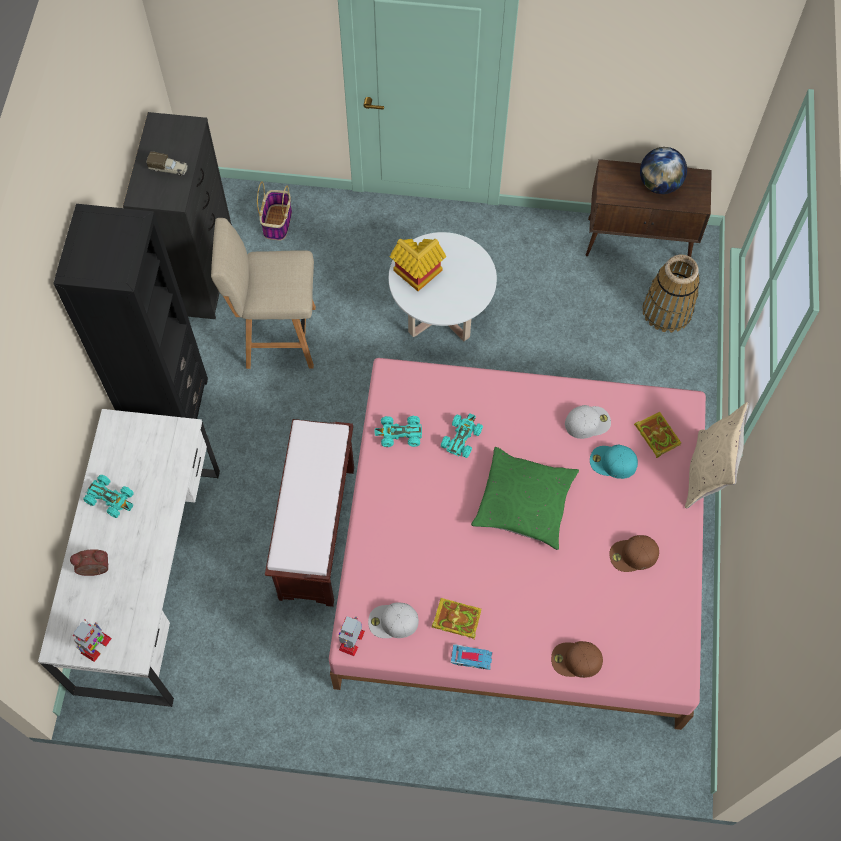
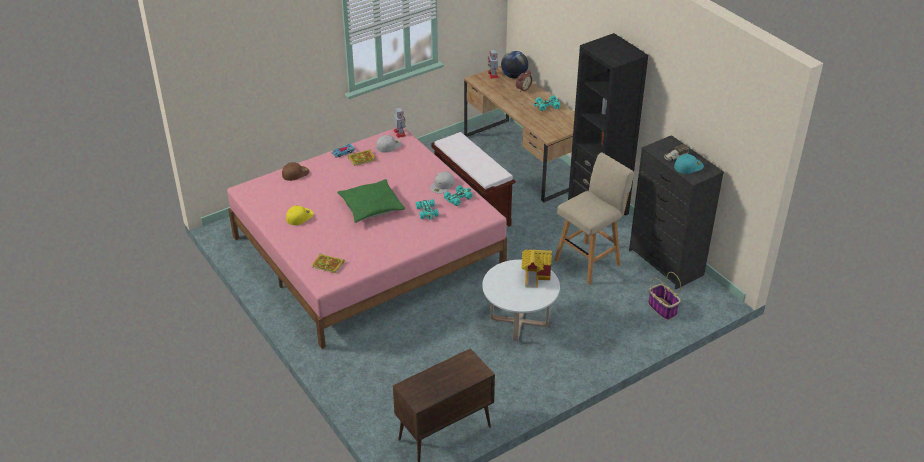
camera: 140 degrees right, 25 degrees down
(149, 578) = (524, 159): white desk -> brown desk
(588, 422) = (370, 250): white cap -> white cap (442, 185)
(612, 462) = (341, 242): turquoise cap -> turquoise cap (688, 166)
(633, 555) = (299, 216): brown cap -> yellow cap
(659, 184) = (441, 382): globe -> globe (514, 76)
(667, 311) = (389, 404): basket -> none
(707, 472) = (287, 264): beige pillow -> none

